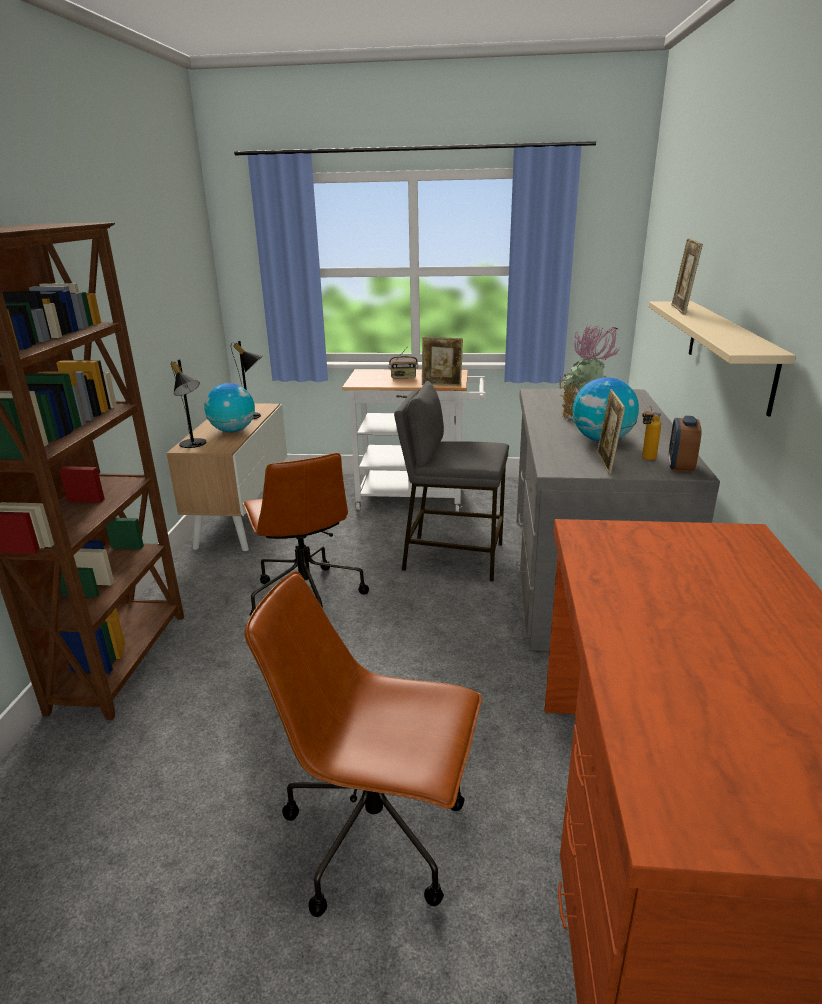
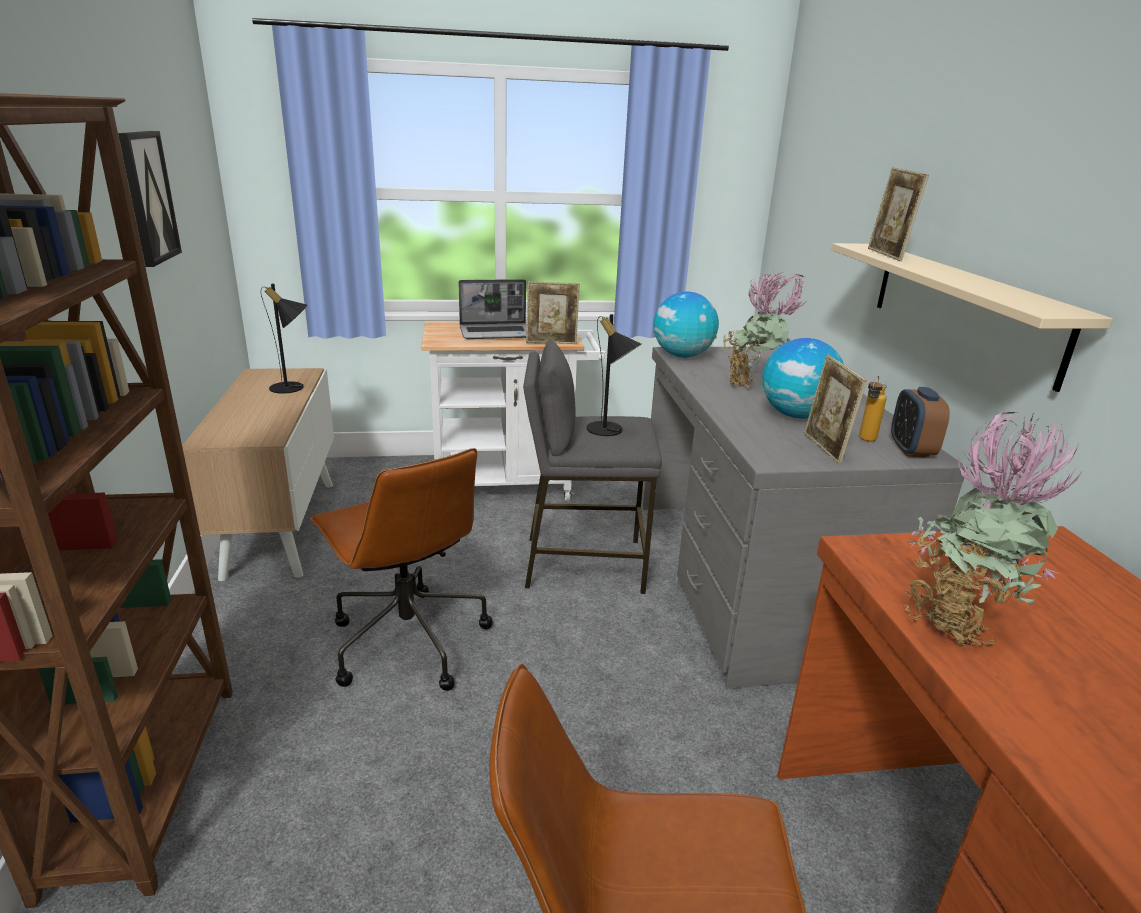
camera: 15 degrees left, 0 degrees up
(153, 282) = (148, 197): none -> picture
(194, 445) = (219, 434): black table lamp -> black table lamp (609, 431)
(233, 431) = (271, 410): globe -> globe (682, 355)
(403, 377) = (496, 333): radio -> laptop
(613, 574) = (955, 621): none -> potted plant

